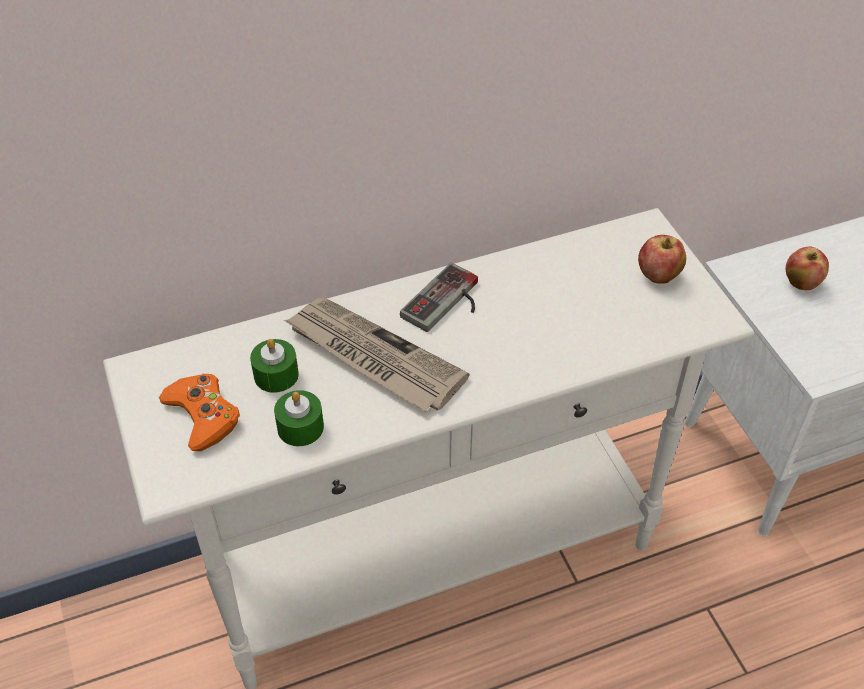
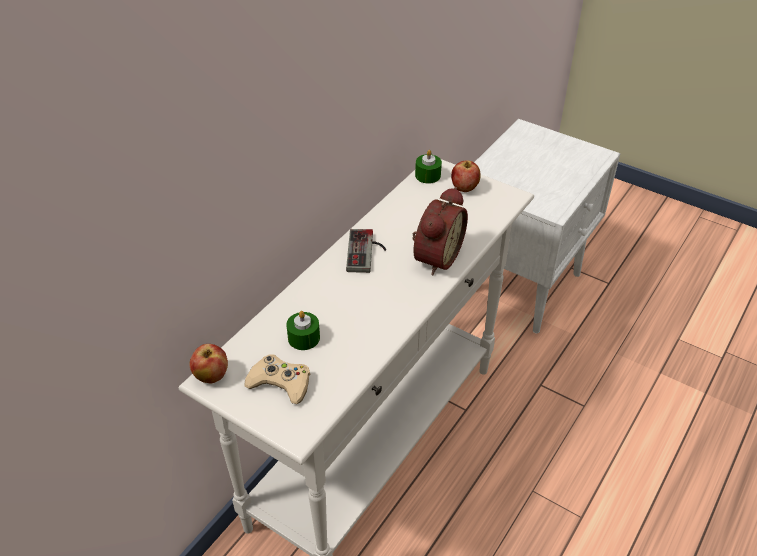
camera: 35 degrees left, 5 degrees down
(203, 415) = (280, 383): orange game controller -> beige game controller
(300, 427) = (347, 358): green candle -> green candle (427, 175)
(373, 357) = (352, 300): newspaper -> none
(527, 353) = (435, 257): none -> alarm clock
(801, 283) = (508, 173): apple -> apple (211, 376)

